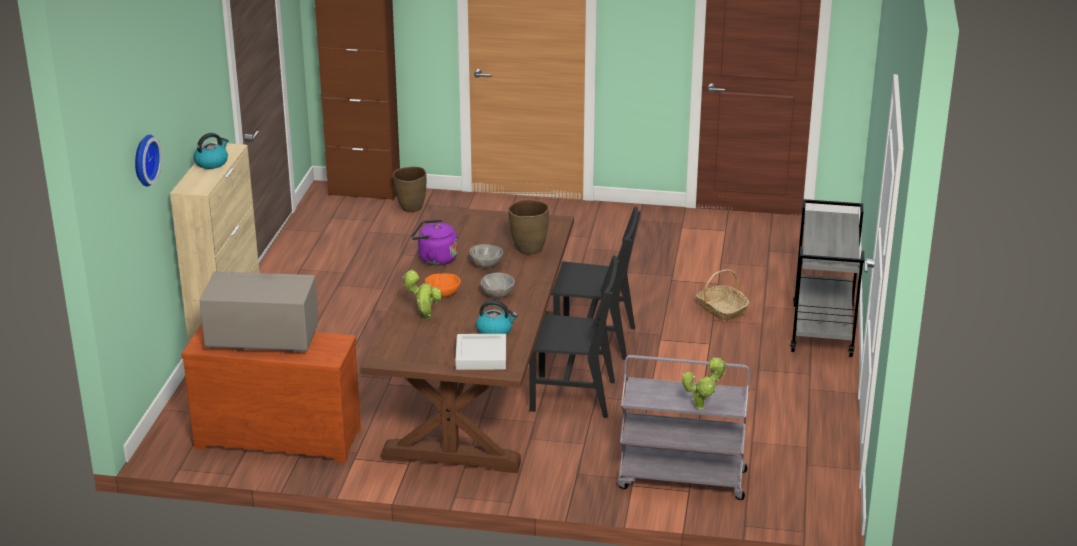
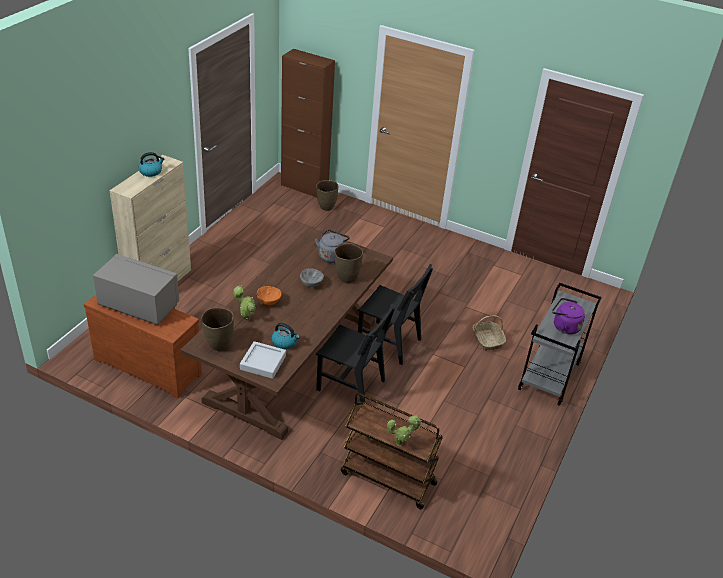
camera: 15 degrees right, 10 degrees up
(143, 160) = (82, 169): wall clock -> none
(409, 351) = (219, 345): none -> brown vase
(435, 259) = (281, 270): purple kettle -> purple kettle (564, 326)
(492, 230) = (332, 256): none -> grey kettle
(498, 295) = (304, 312): grey bowl -> none
(681, 480) = (387, 478): grey cart -> brown cart

